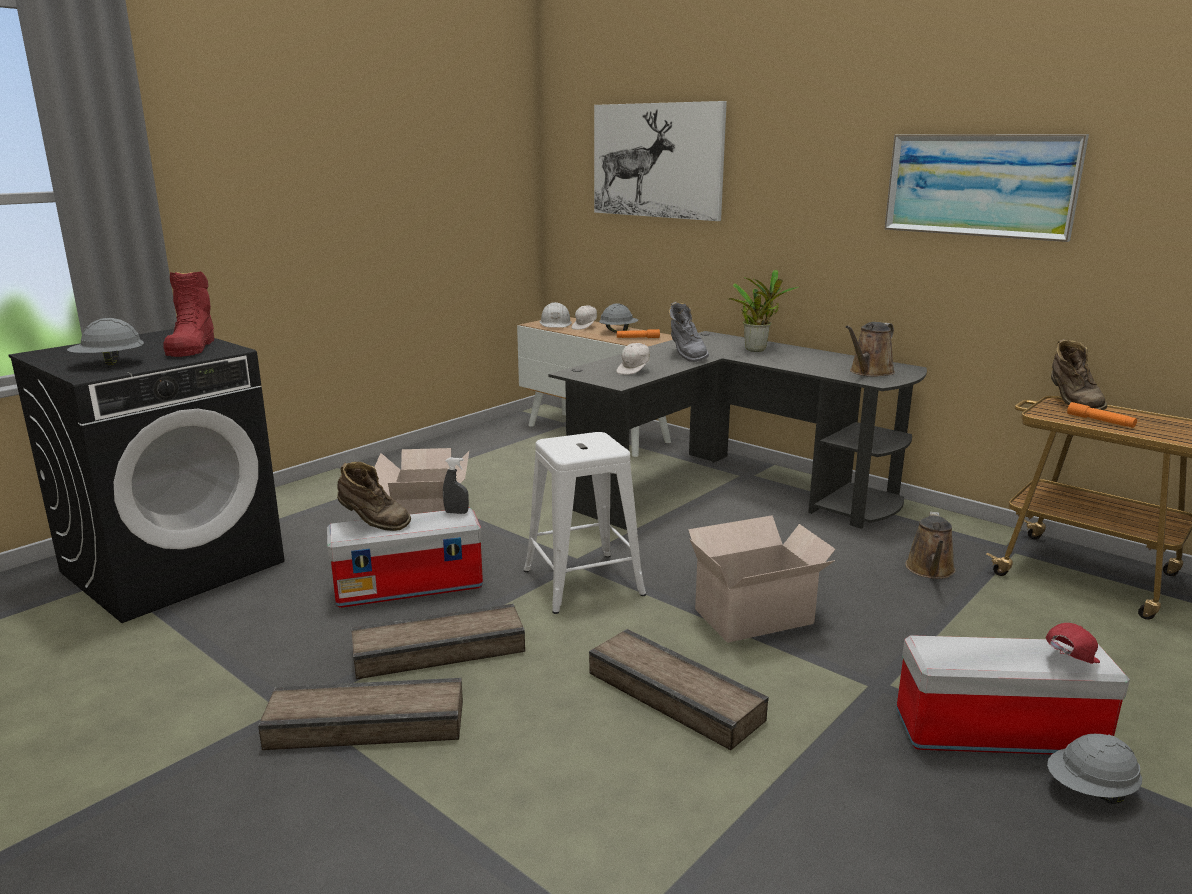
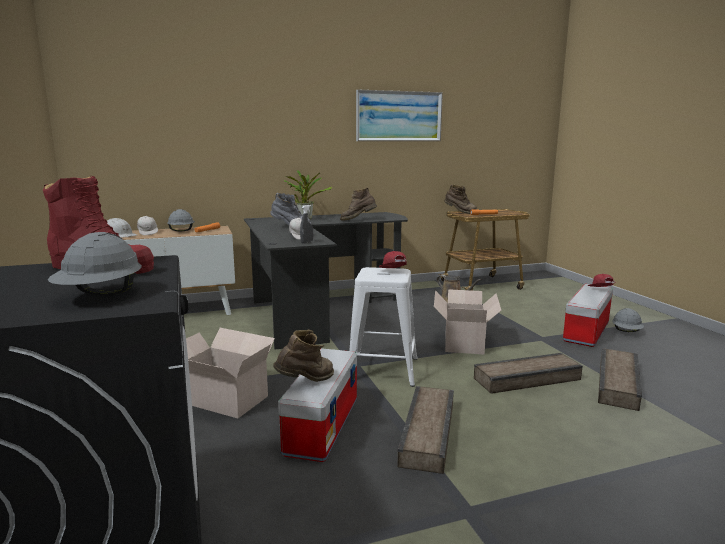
camera: 60 degrees left, 5 degrees down
(366, 722) = (505, 479): crate -> crate (616, 383)
(456, 512) = (325, 353): grey spray bottle -> grey spray bottle (307, 242)
(595, 448) = (393, 272): none -> red cap
(657, 160) = (185, 103): picture -> none
(808, 369) = (358, 220): none -> brown boot
(869, 372) = (380, 216): brown watering can -> none

